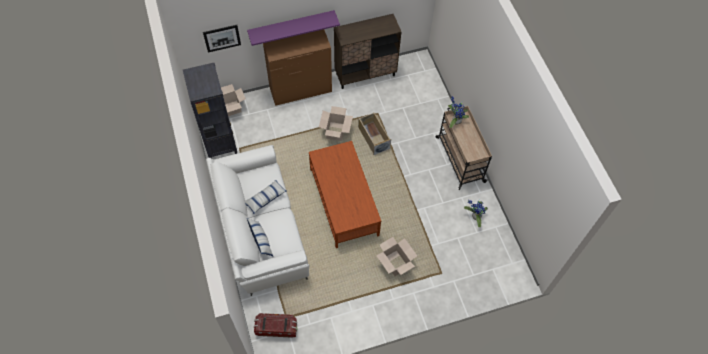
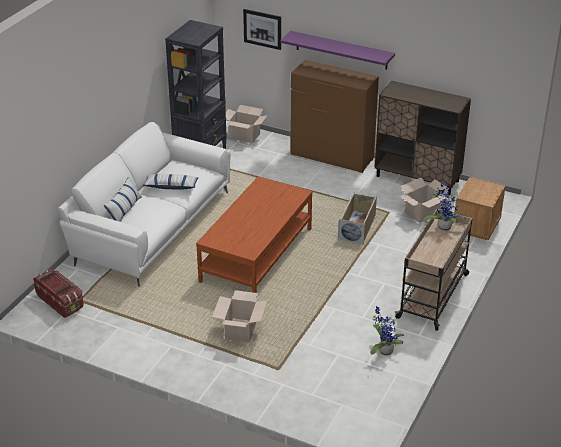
camera: 45 degrees right, 25 degrees down
(335, 131) = (324, 202): cardboard box -> cardboard box (422, 212)
(430, 90) = (476, 226): none -> brown nightstand

